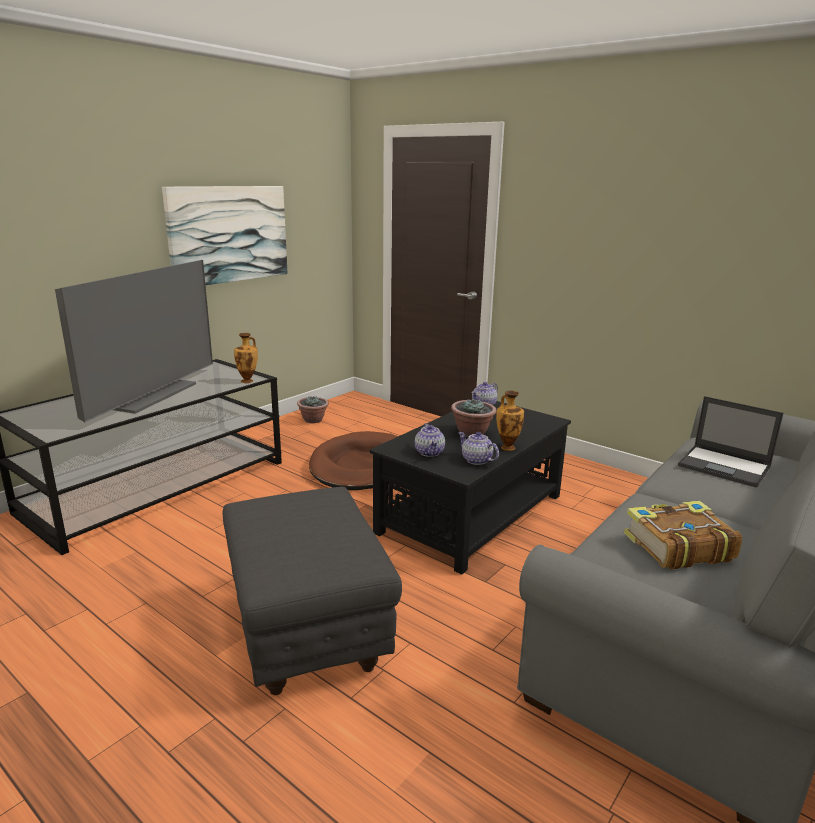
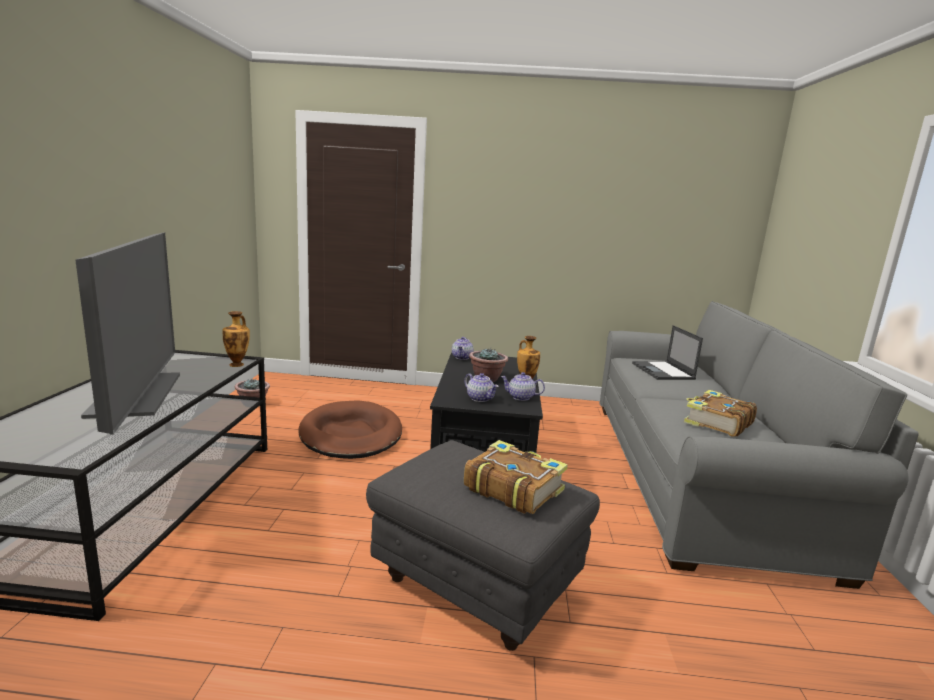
camera: 35 degrees left, 5 degrees down
(229, 234) = (165, 206): picture -> none
(314, 543) = (513, 488): none -> book
(725, 466) = (663, 371): laptop -> laptop turned 75 degrees clockwise

